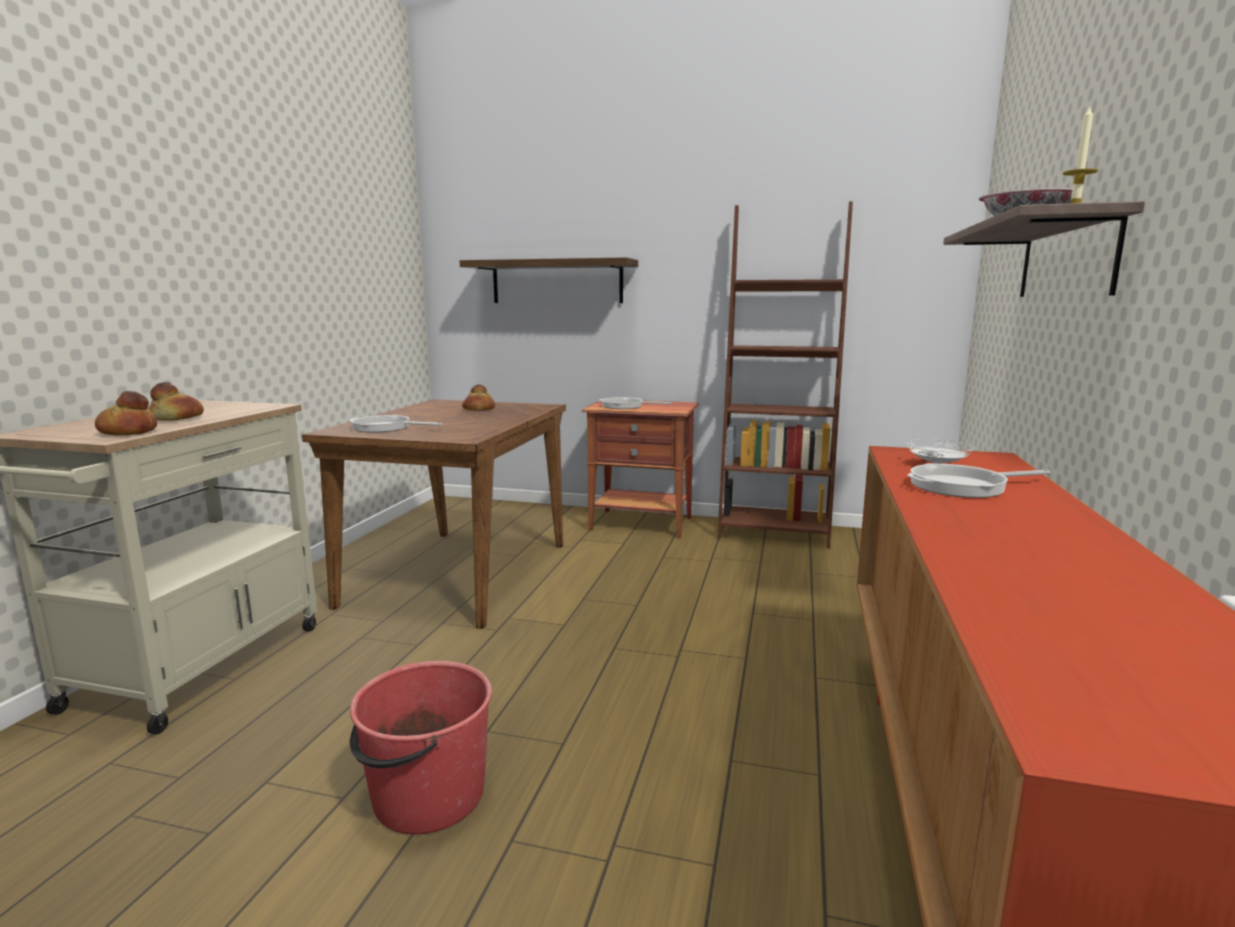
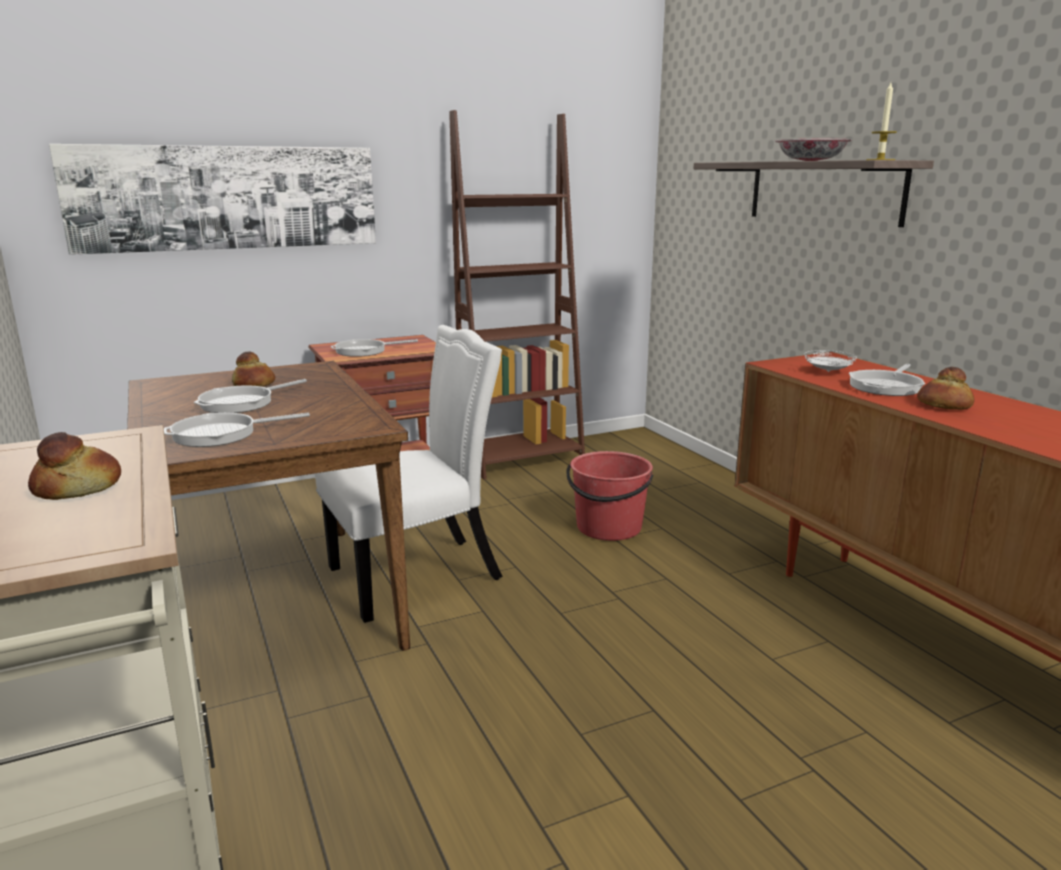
camera: 40 degrees left, 5 degrees up
(128, 432) = (108, 526): bread -> bread (943, 405)
(427, 796) = (629, 813): red bucket -> red bucket (608, 528)
(443, 416) = (242, 403): none -> frying pan
(557, 282) = (227, 197): shelf -> picture
(557, 586) = (412, 576): none -> white chair

